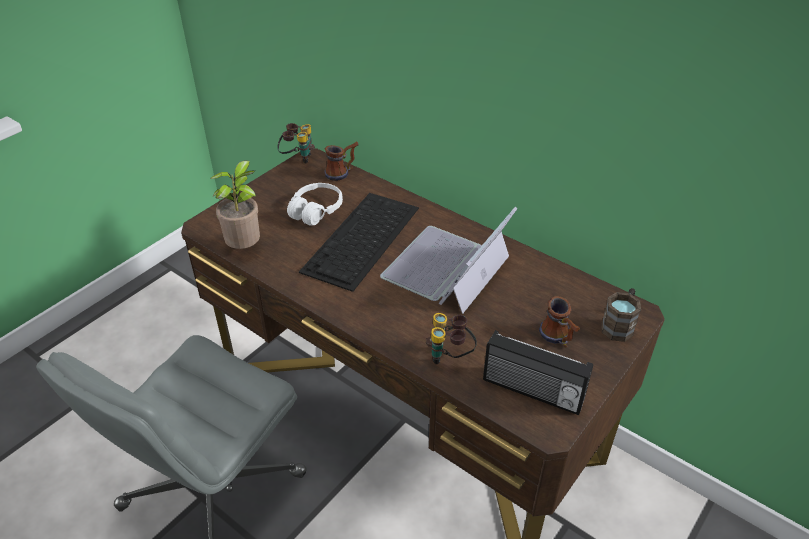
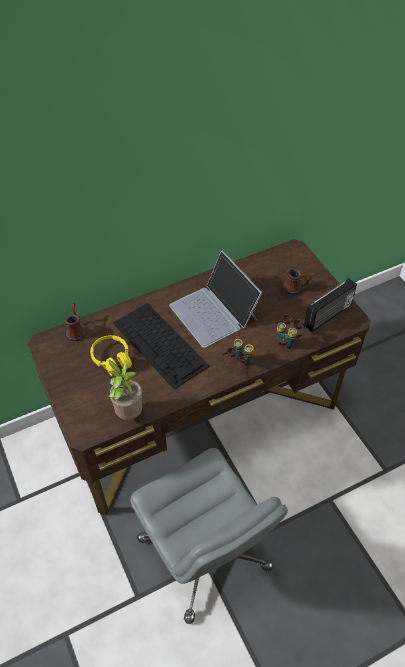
camera: 65 degrees left, 10 degrees up
(297, 158) = (37, 350): binoculars -> binoculars (238, 367)
(316, 211) = (112, 359): white headphones -> yellow headphones
(619, 325) = (299, 260): brown mug -> none

